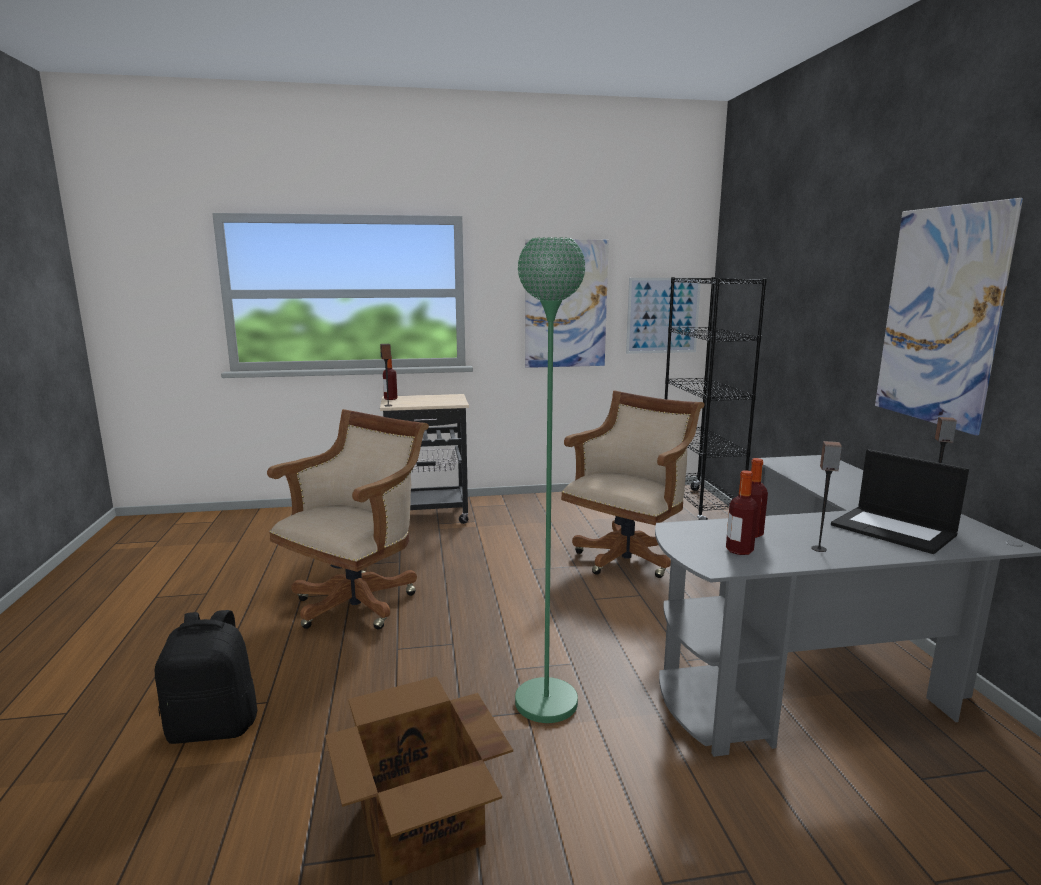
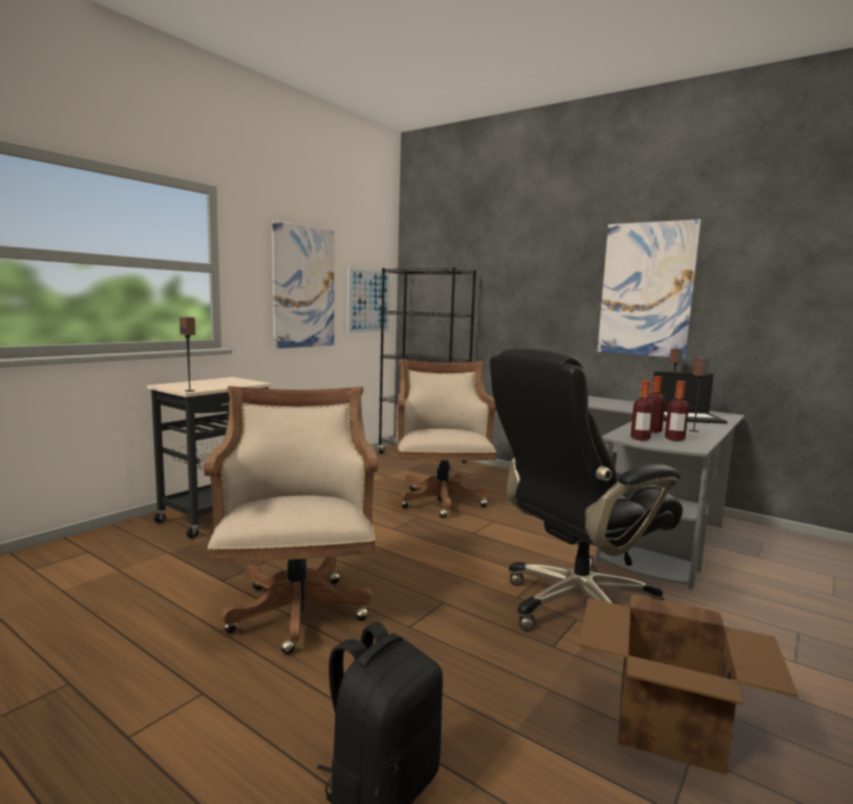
camera: 45 degrees left, 5 degrees down
(390, 398) = (168, 386): bottle -> bottle (640, 438)
(545, 702) = (573, 607): green floor lamp -> black office chair

